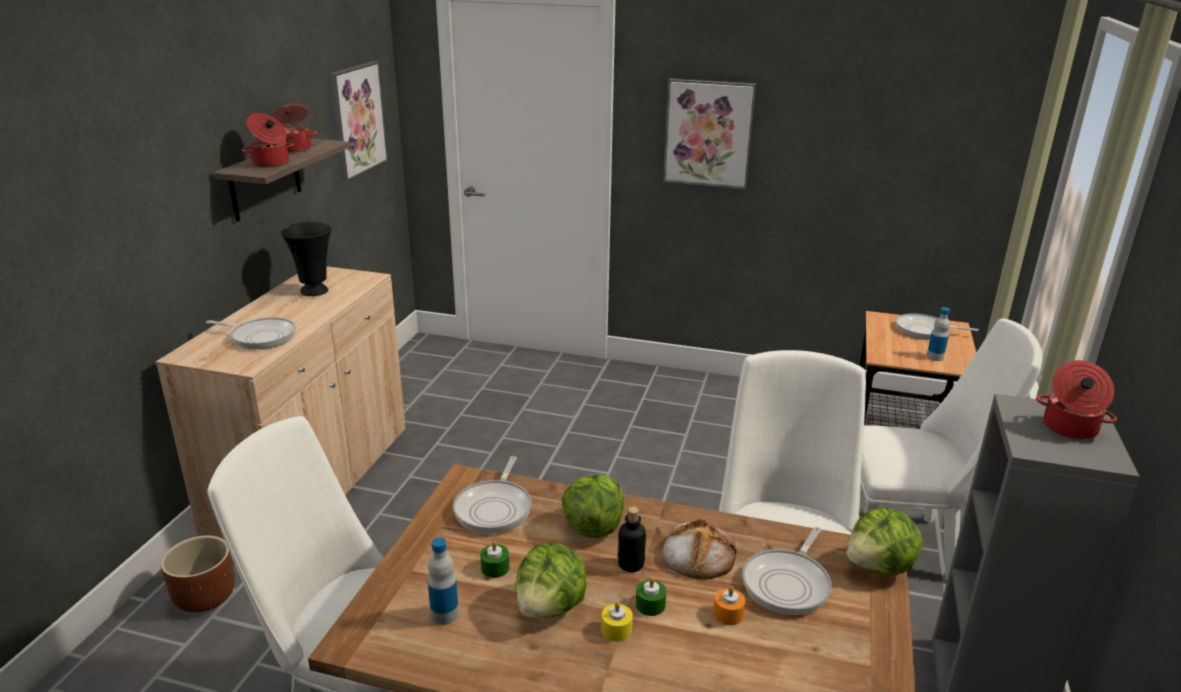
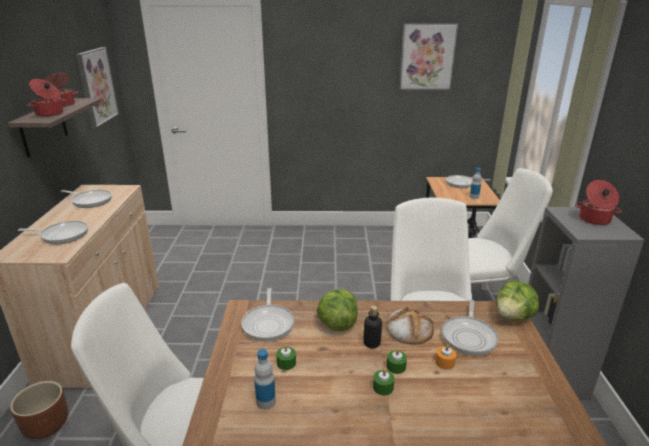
camera: 15 degrees left, 0 degrees up
(314, 291) = (90, 201): black vase -> frying pan
(551, 607) = (334, 381): lettuce -> none
(616, 630) = (383, 387): yellow candle -> green candle
(708, 133) = (324, 81): picture -> picture (427, 57)

